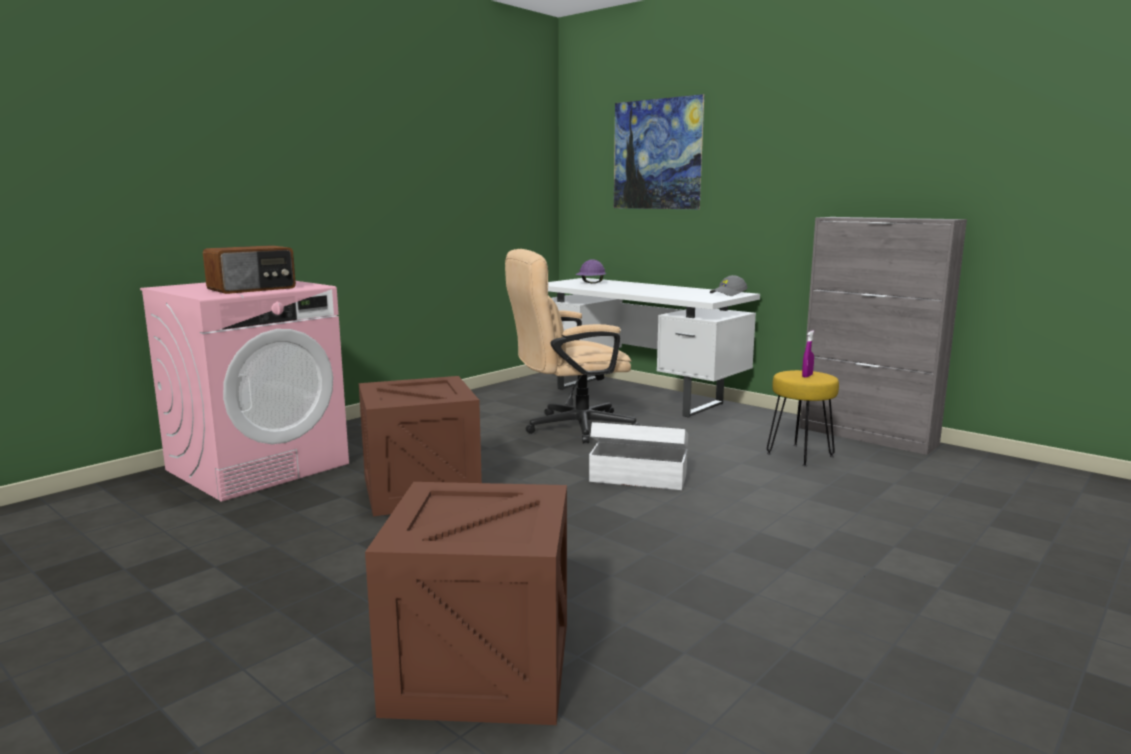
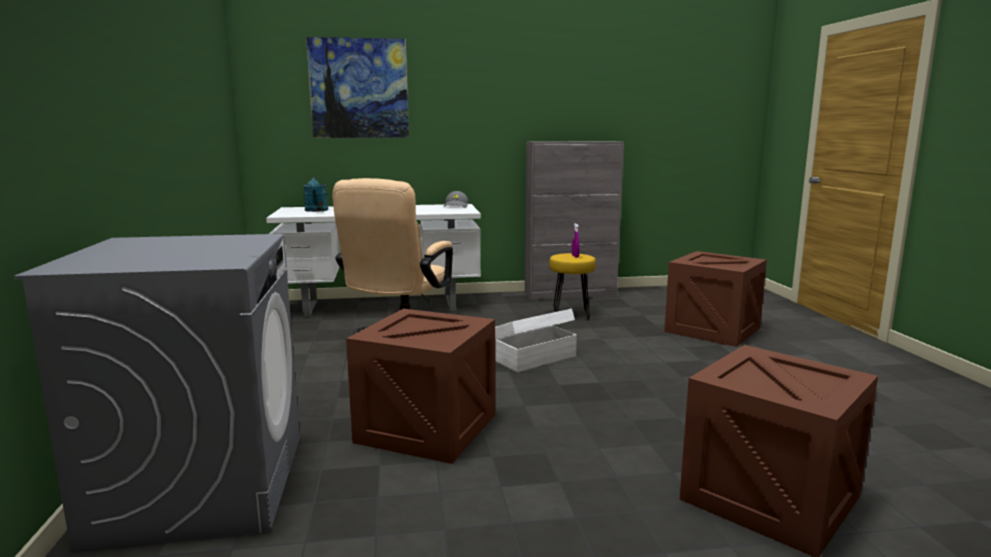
camera: 50 degrees left, 0 degrees up
(252, 289) = (214, 249): radio -> none
(259, 466) = (202, 486): pink washing machine -> grey washing machine
(591, 283) = (316, 210): purple hard hat -> turquoise watering can
(944, 530) = (712, 330): none -> crate

